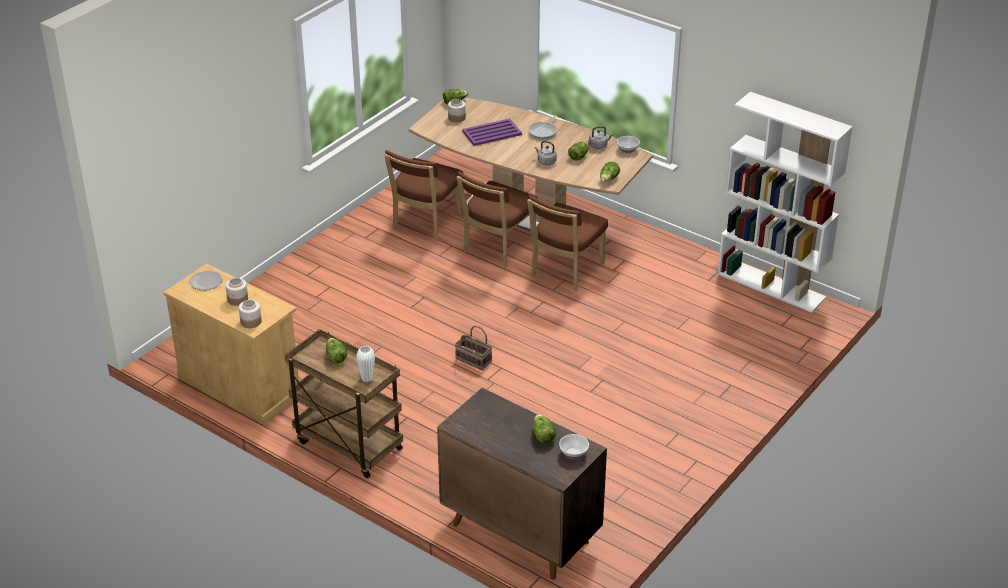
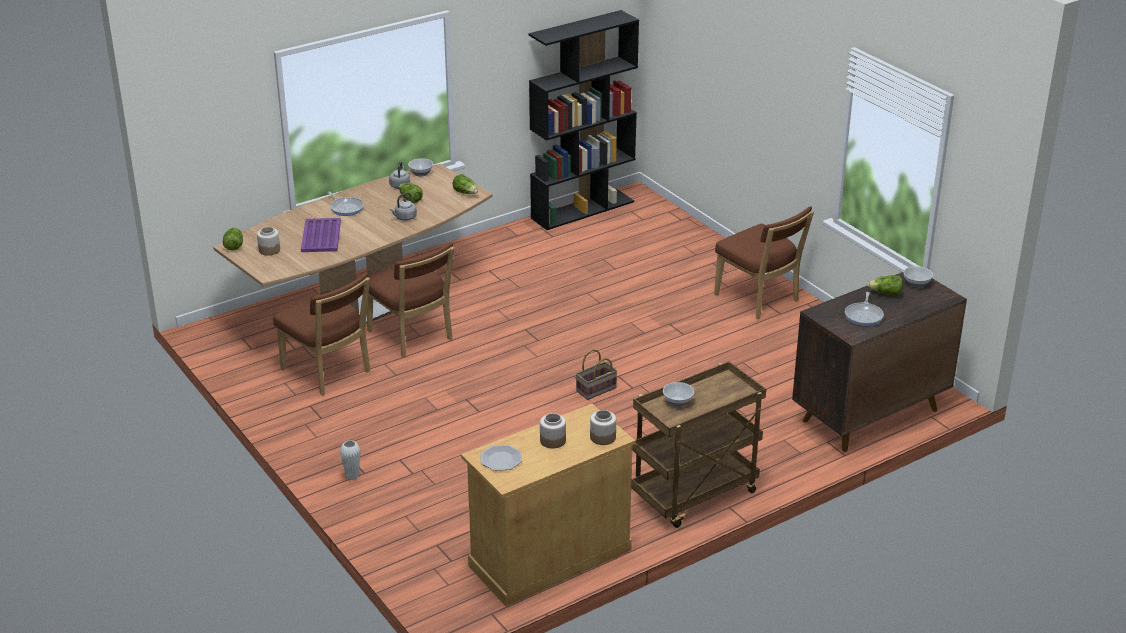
camera: 70 degrees left, 5 degrees down
(335, 356) = (678, 402): lettuce -> bowl
(367, 378) = (726, 388): white vase -> white vase (352, 476)
(493, 427) = (864, 315): none -> frying pan
(565, 272) = (484, 306): brown chair -> brown chair (759, 299)
(772, 285) = (583, 209): white bookcase -> black bookcase

